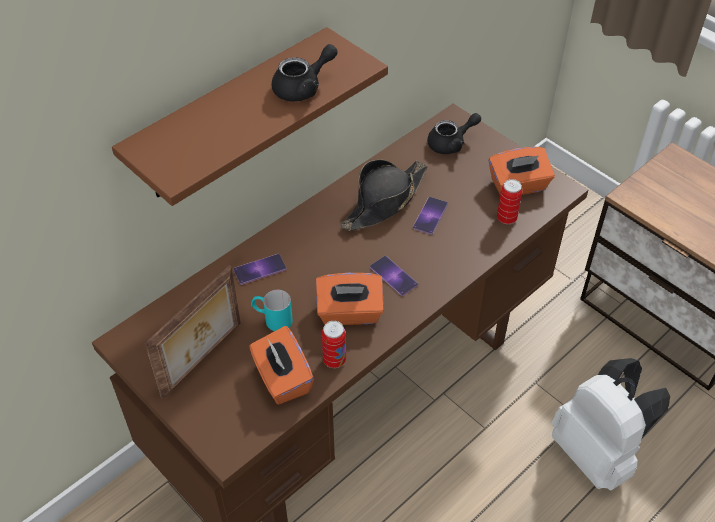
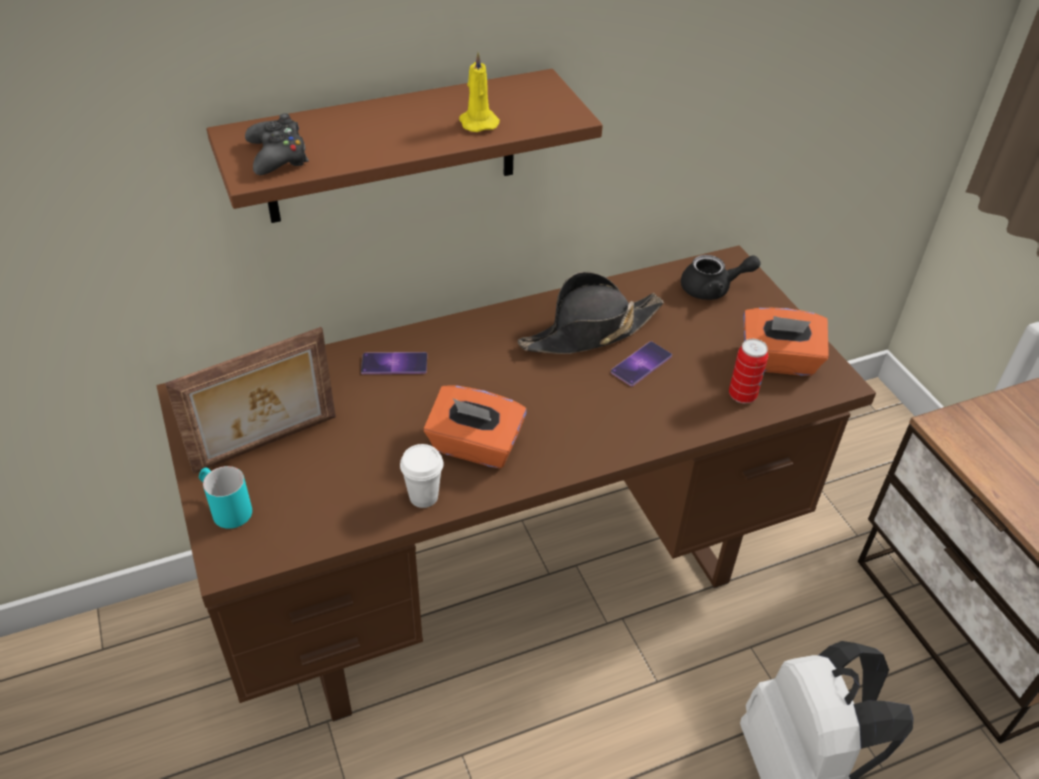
camera: 20 degrees right, 5 degrees down
(182, 156) = (278, 156): none -> black game controller
(272, 319) = (376, 424): turquoise mug -> turquoise mug (226, 507)
(282, 379) = (346, 498): orange tissue box -> none
(303, 88) = (477, 122): black teapot -> yellow candle
(334, 360) = (423, 496): can -> white cup
(393, 276) = (555, 420): phone -> none

